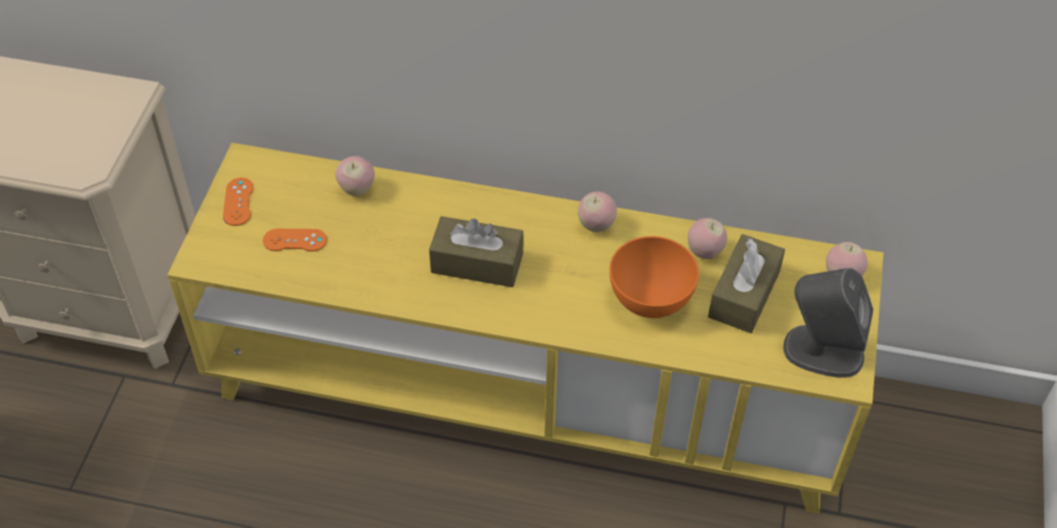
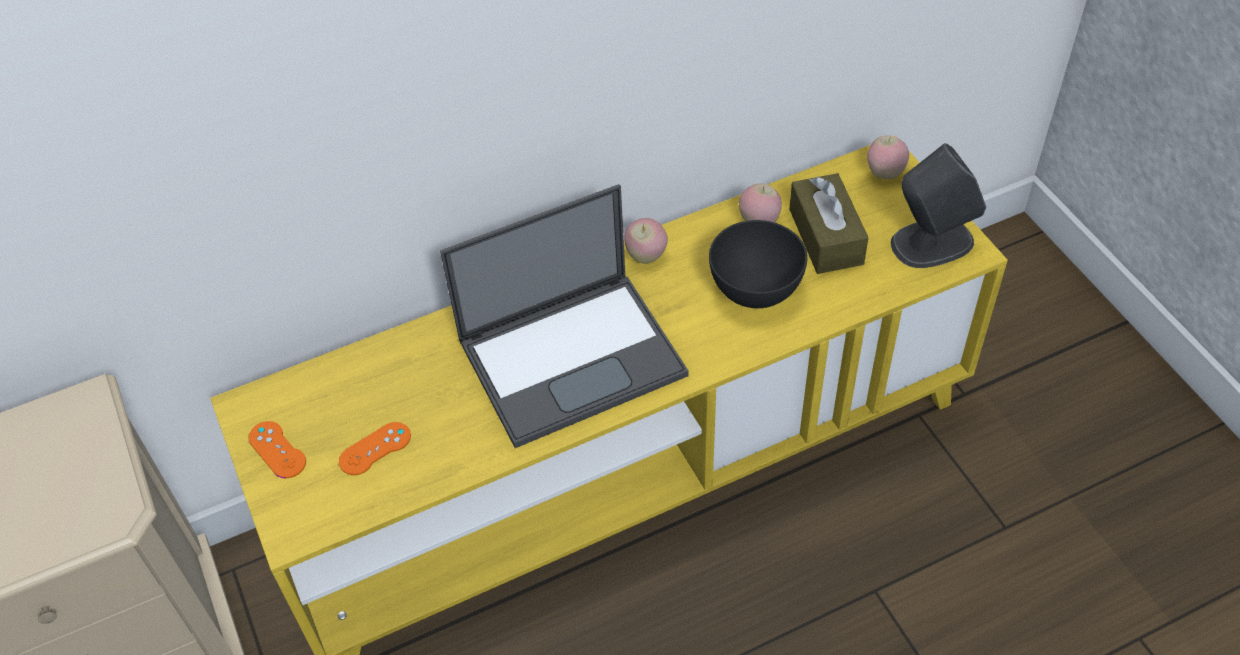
camera: 35 degrees left, 0 degrees up
(357, 189) = (390, 362): apple -> none
(477, 263) = (574, 356): brown tissue box -> laptop
(650, 298) = (754, 289): orange bowl -> grey bowl

